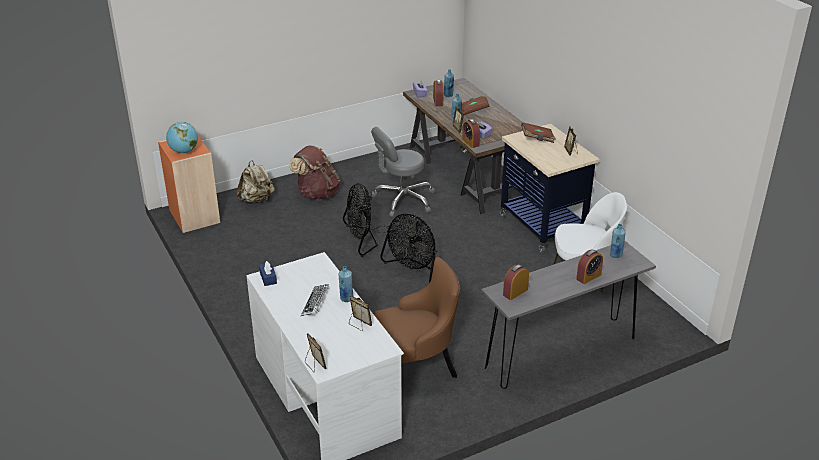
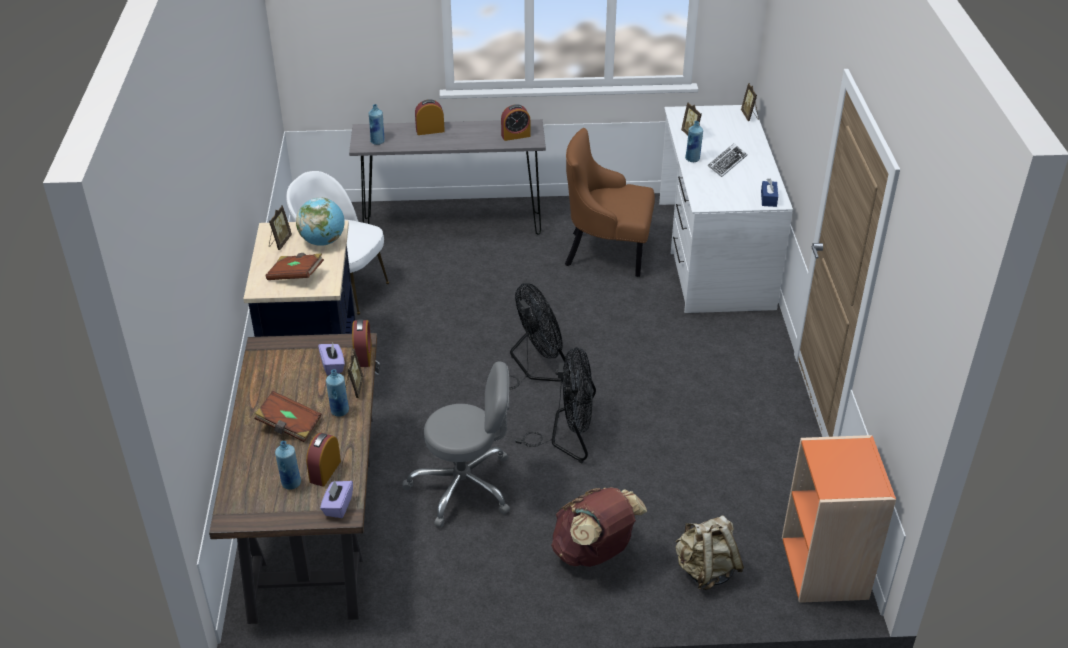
camera: 155 degrees left, 5 degrees up
(184, 151) = (848, 456): globe -> globe (323, 241)

